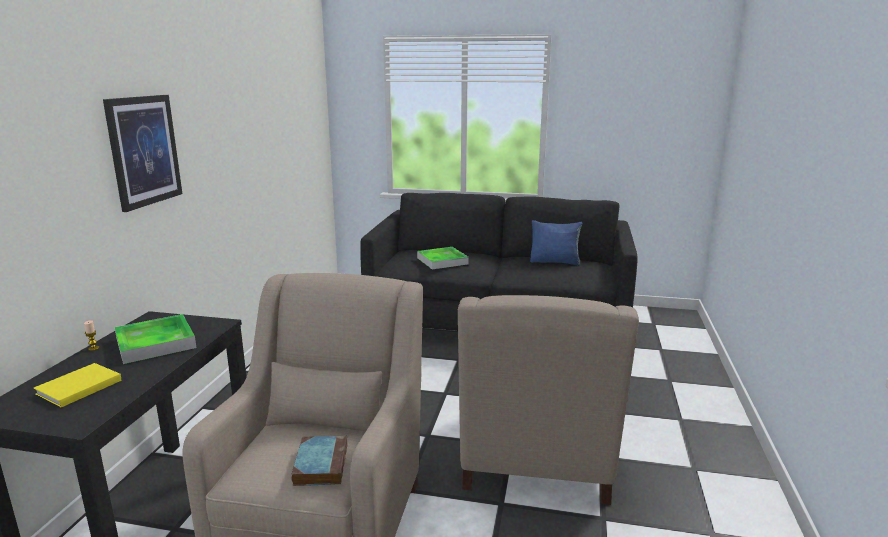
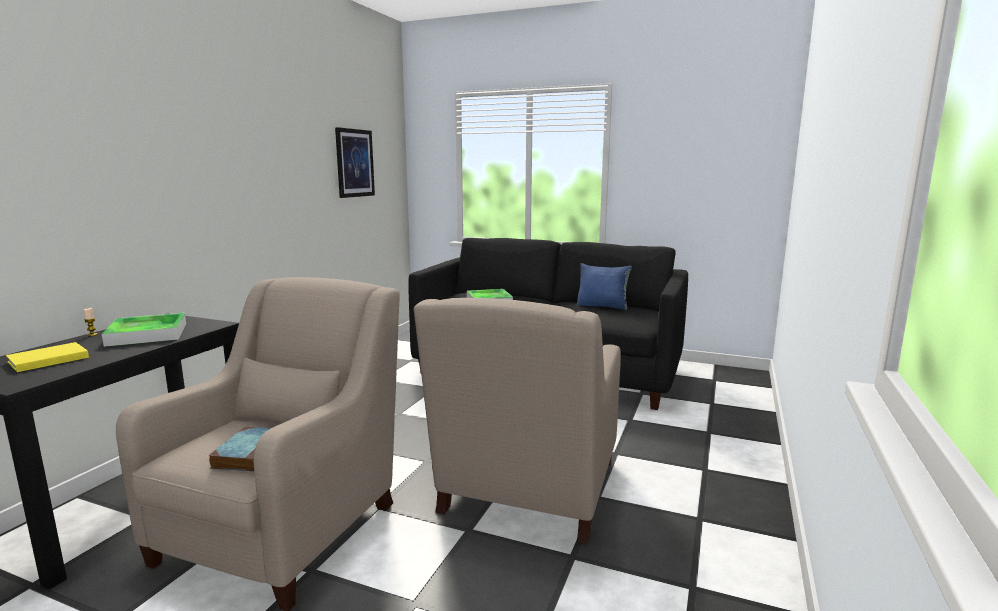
camera: 10 degrees right, 5 degrees down
(144, 151) = (177, 166): picture -> picture (354, 163)

